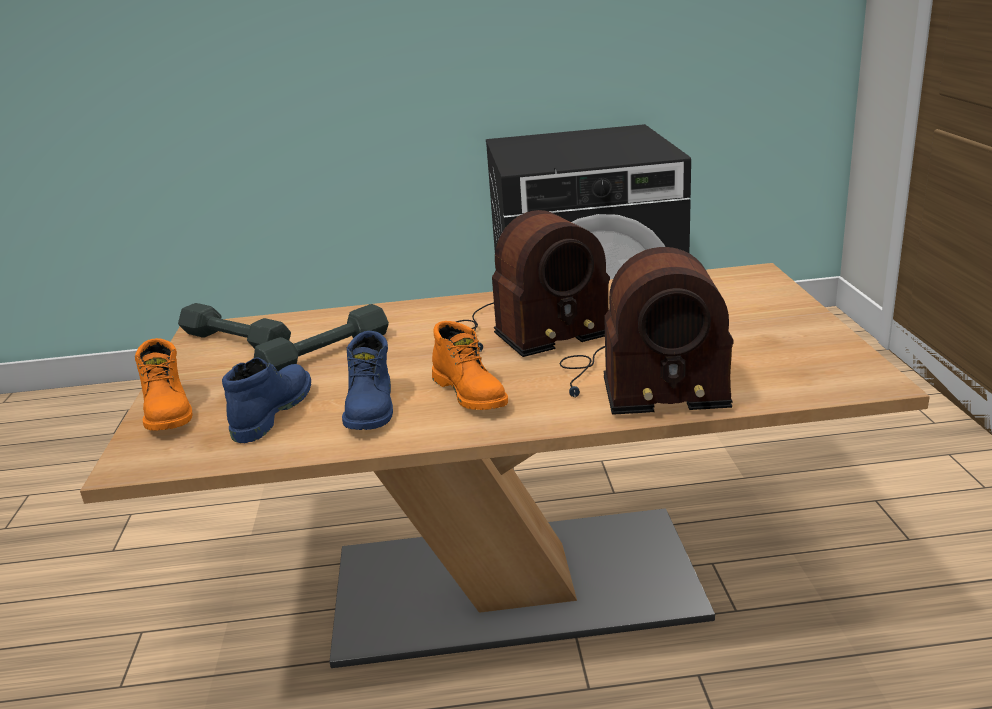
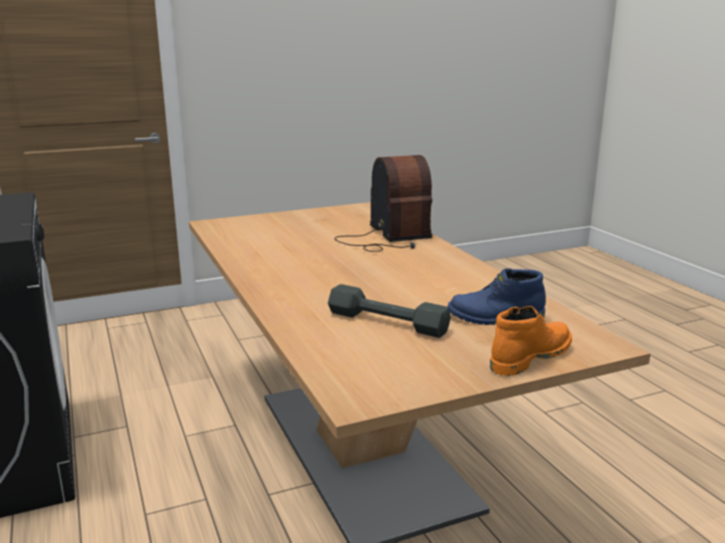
camera: 110 degrees left, 5 degrees down
(236, 341) = (377, 370): grey dumbbell -> none
(372, 408) = (464, 290): blue boot -> none
(471, 393) = (425, 269): orange boot -> none
(526, 332) = (323, 266): radio -> none

